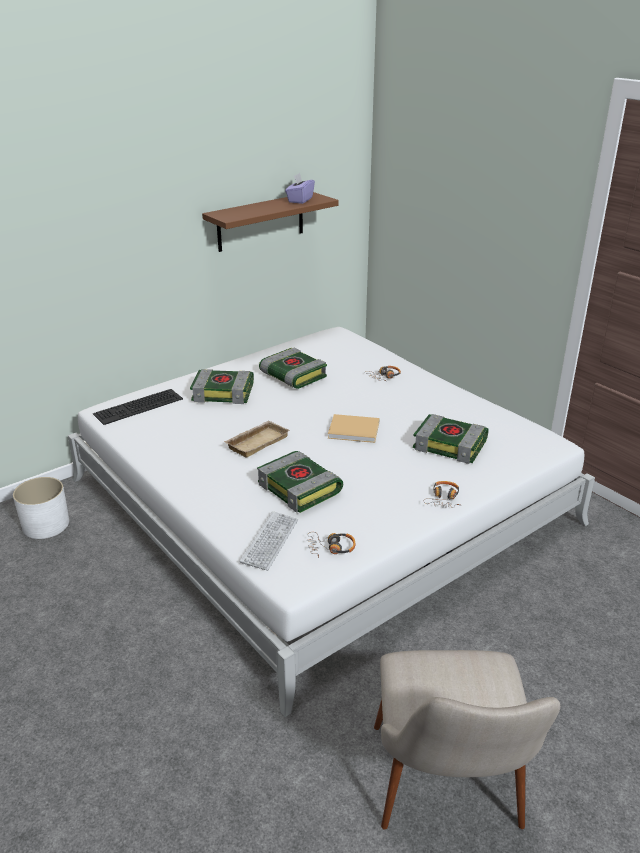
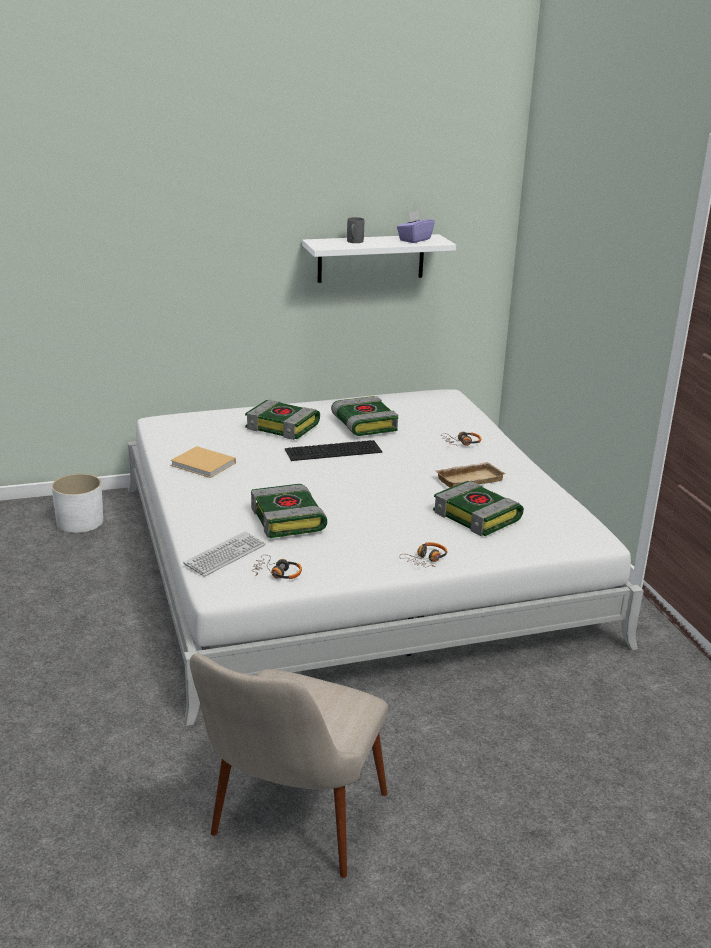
camera: 20 degrees right, 5 degrees down
(138, 407) = (193, 424): keyboard -> keyboard (333, 451)
(252, 209) = (354, 242): none -> grey mug
(257, 442) = (279, 473): beige tray -> beige tray (469, 479)
(260, 222) = (371, 258): brown shelf -> white shelf
(355, 430) = (386, 483): beige book -> beige book (204, 464)

